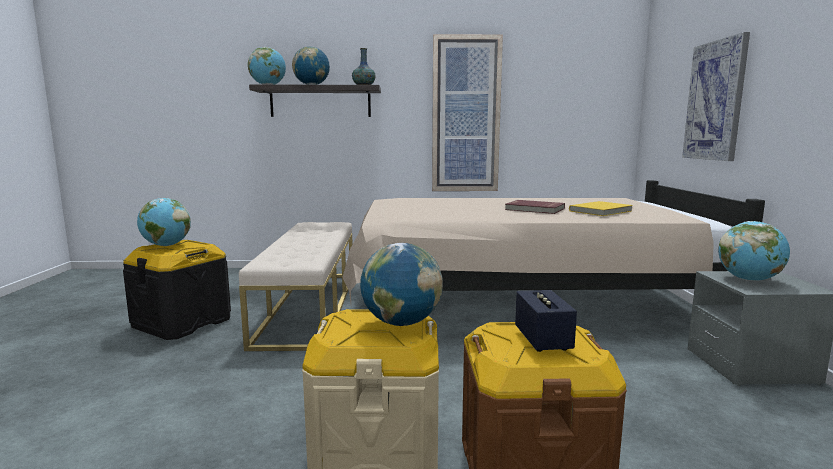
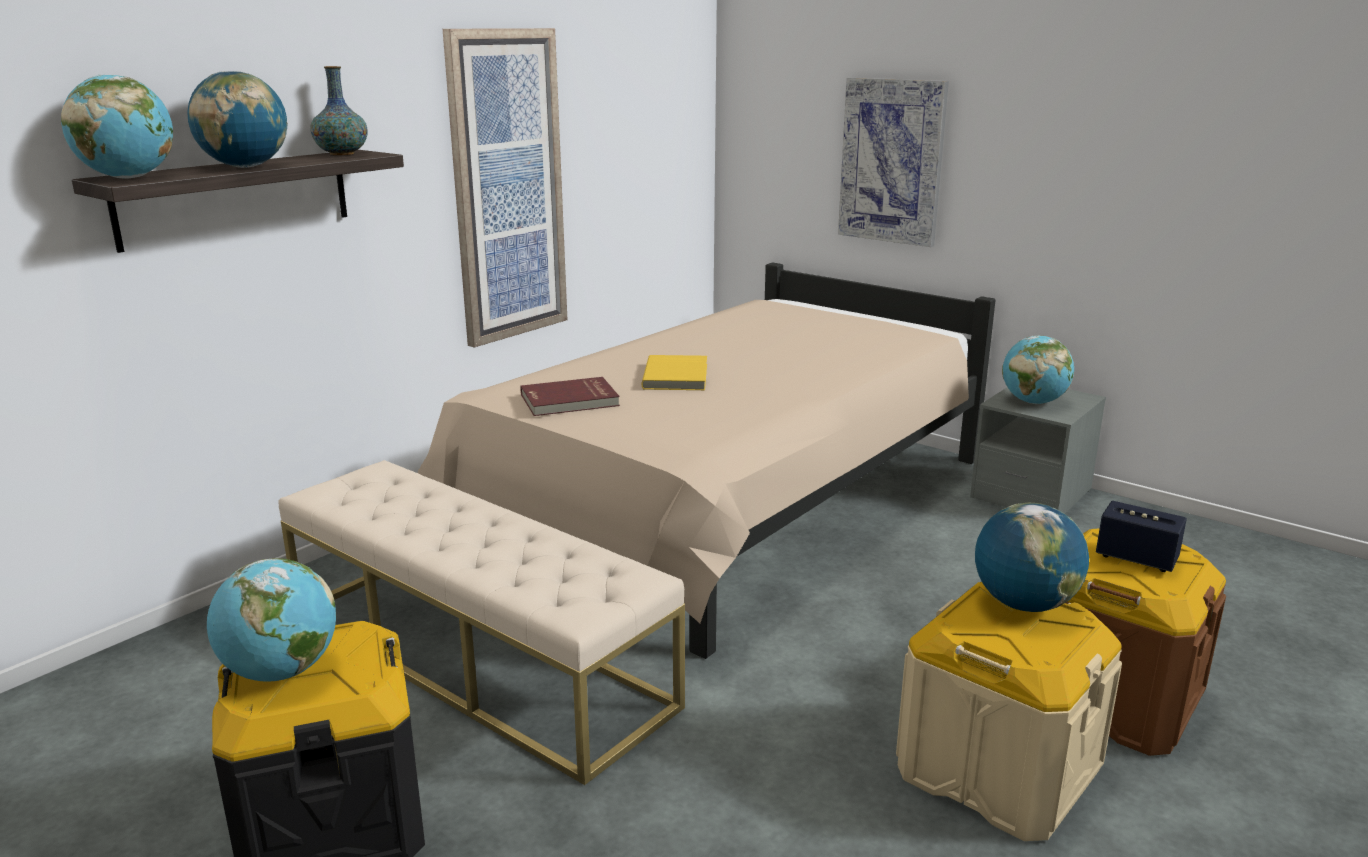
camera: 50 degrees left, 10 degrees up
(534, 209) = (775, 364): red book -> red book (570, 401)
(601, 211) = (844, 346): yellow book -> yellow book (677, 376)

